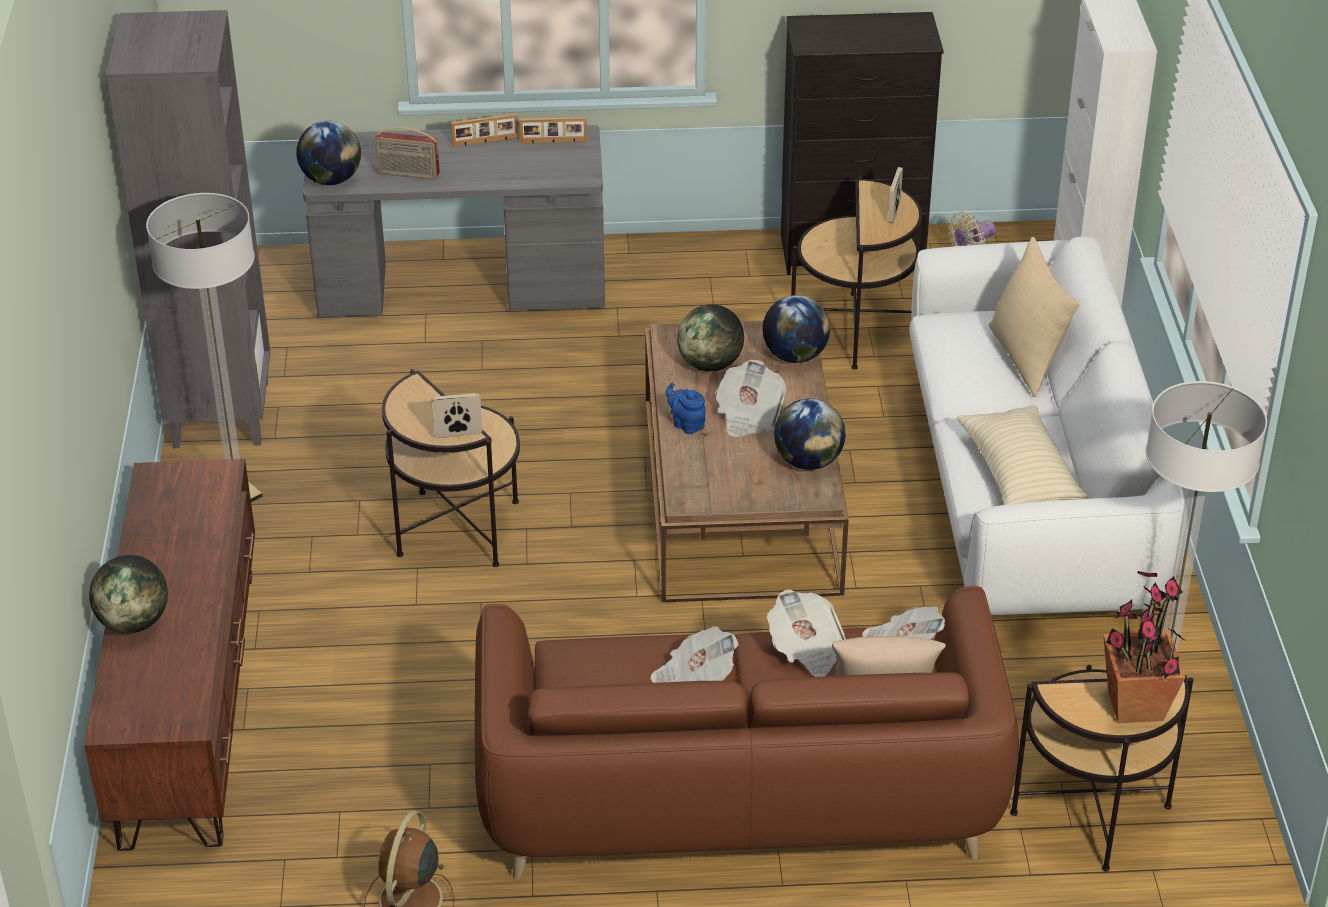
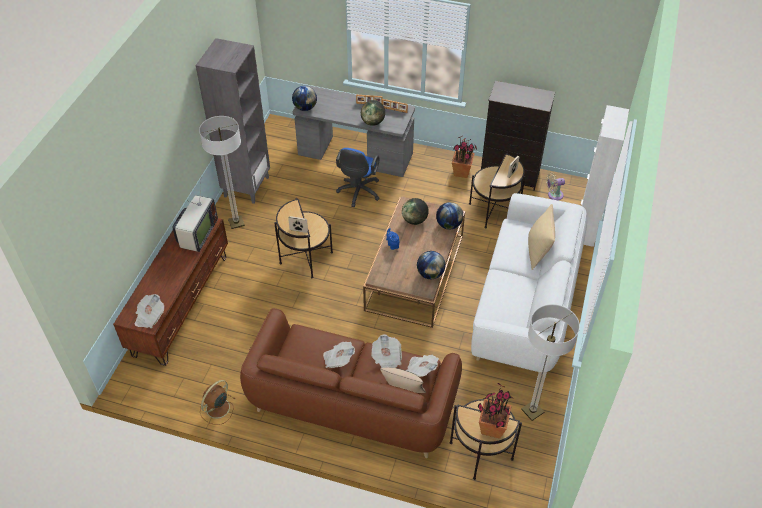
camera: 20 degrees right, 10 degrees up
(133, 623) = (153, 278): globe -> globe (373, 122)
(197, 507) = (197, 235): none -> television
(408, 174) = (334, 112): radio -> none
(513, 365) = (358, 193): none -> blue office chair
(738, 270) = (462, 172): none -> potted plant
(748, 416) = (418, 247): newspaper -> newspaper (149, 317)
(1019, 475) = (507, 304): beige pillow -> none

